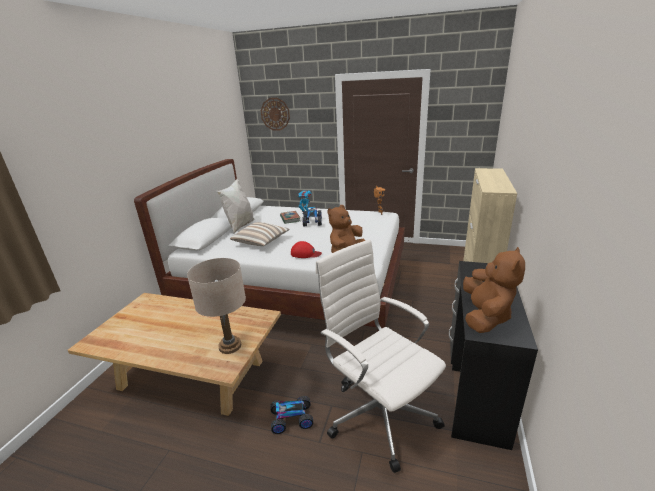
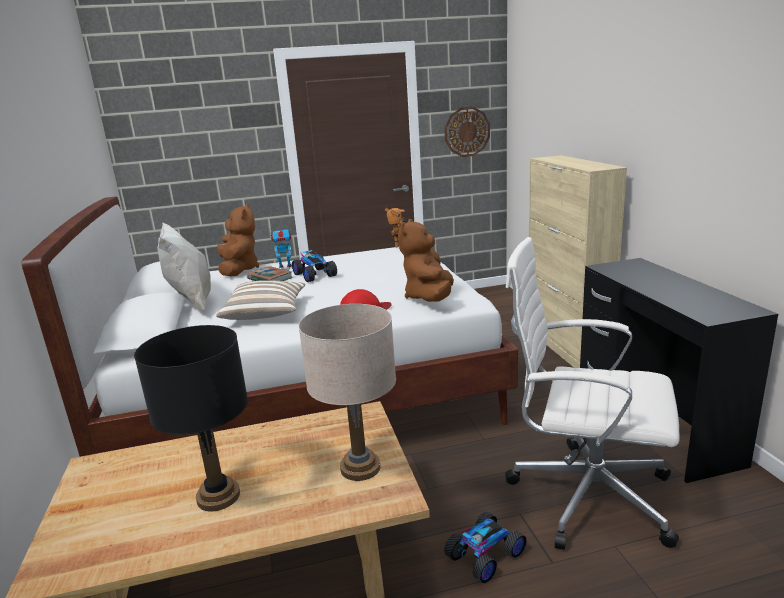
camera: 30 degrees left, 5 degrees down
(167, 335) = (218, 497): none -> black table lamp
(275, 114) = (169, 118): wall clock -> wall clock (467, 132)
(485, 316) = (692, 303): brown plush toy -> brown plush toy (239, 270)

